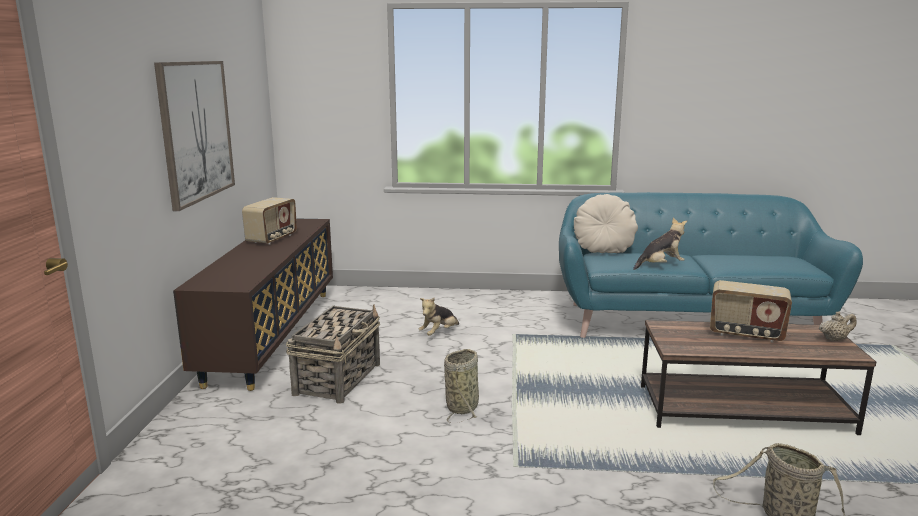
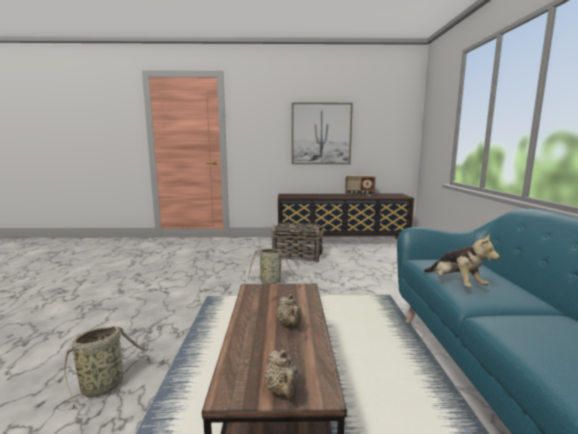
camera: 85 degrees right, 5 degrees down
(439, 333) = (372, 272): plush toy -> none
(603, 251) = (482, 264): beige pillow -> none
(746, 334) = (290, 325): radio -> beige teapot

